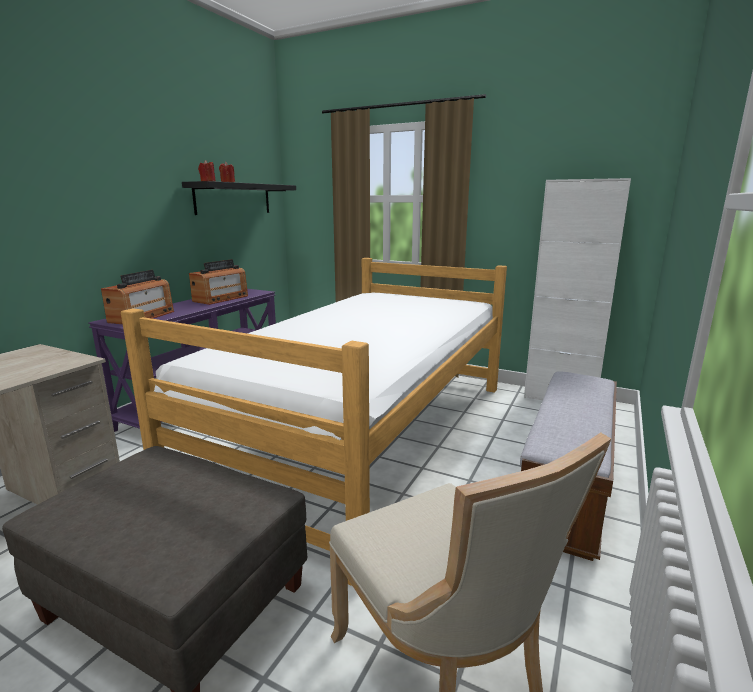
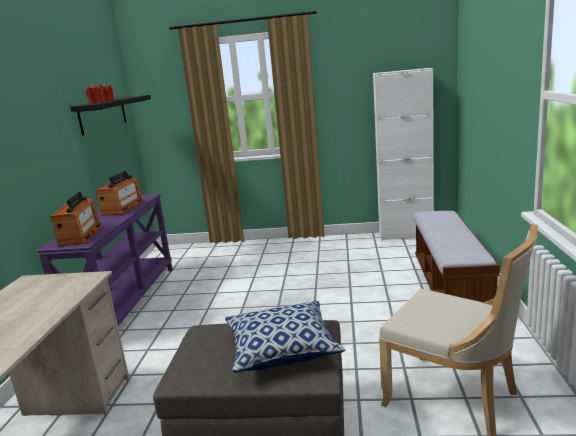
camera: 20 degrees left, 0 degrees up
(185, 515) = (282, 349): none -> pillow
(366, 434) = (290, 292): bed -> none

